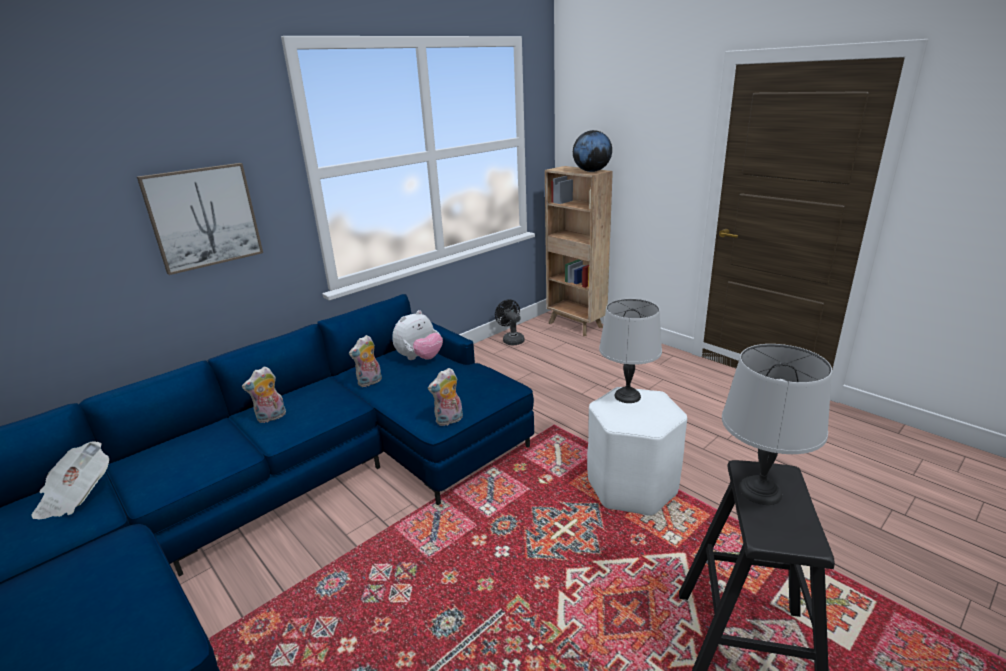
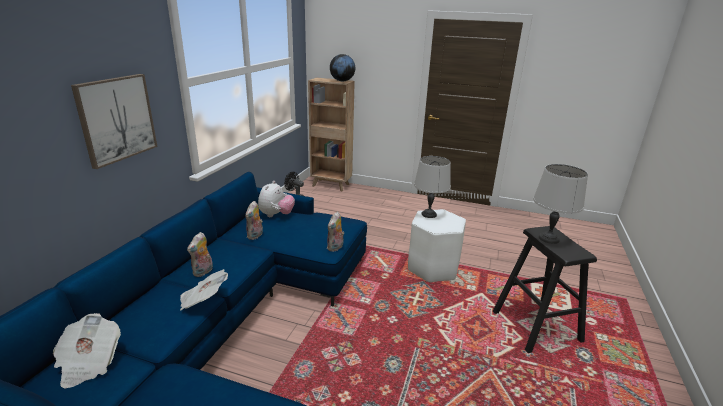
camera: 30 degrees left, 0 degrees up
(237, 454) = (204, 300): none -> newspaper

